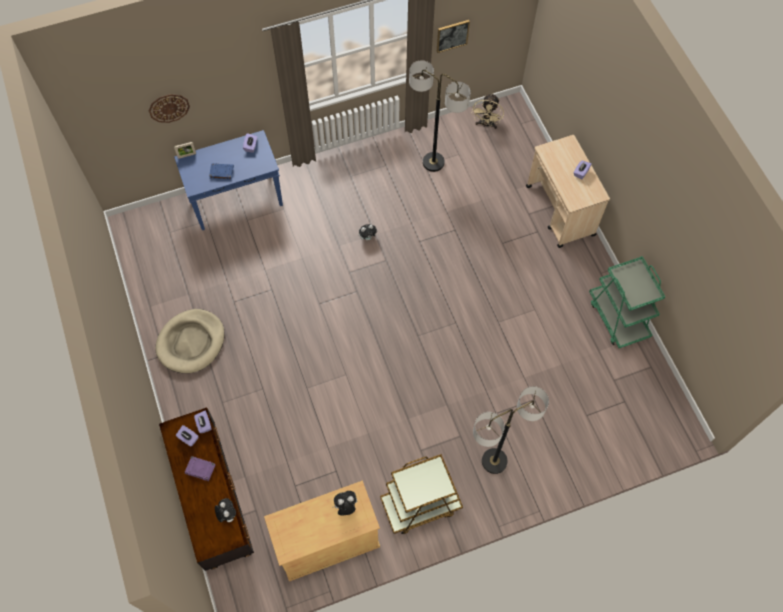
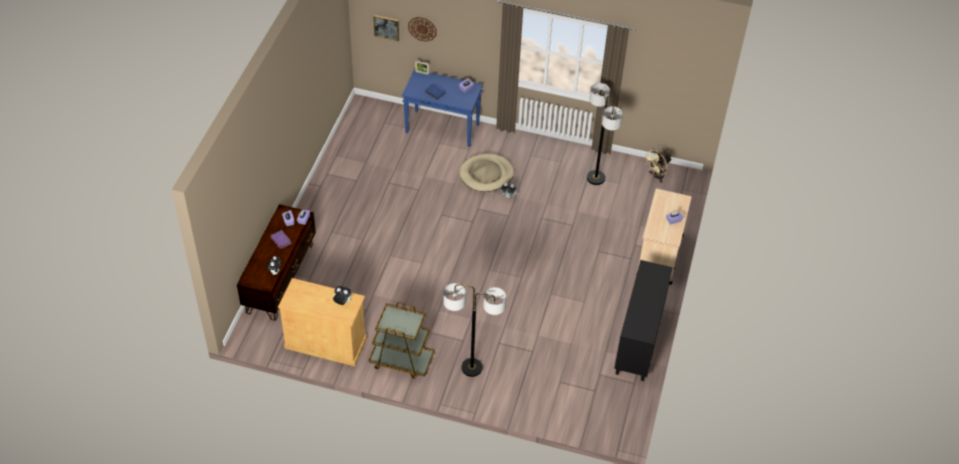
camera: 35 degrees right, 15 degrees down
(191, 342) = (342, 189): beige dog bed -> beige dog bed (486, 175)
(452, 35) = (644, 83): picture -> picture (386, 27)
(618, 317) = (639, 341): green cart -> black cabinet

